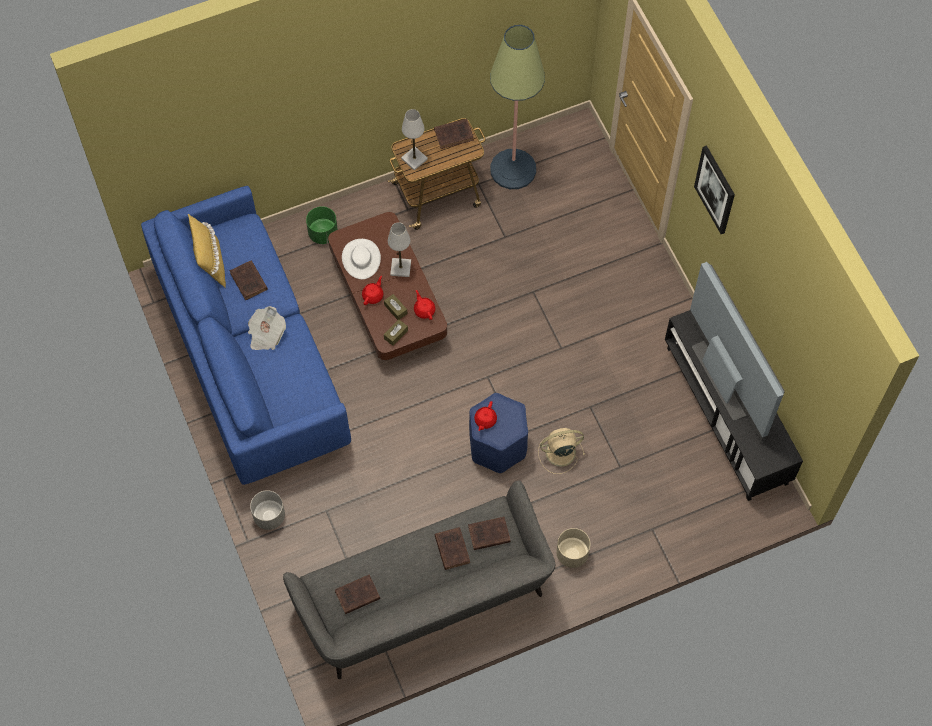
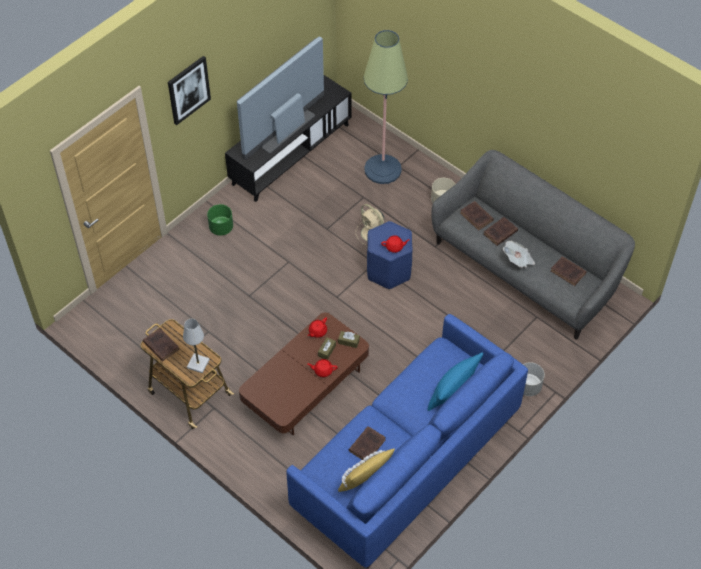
camera: 115 degrees left, 10 degrees down
(266, 334) = (406, 412): newspaper -> newspaper (518, 260)
(267, 390) = (453, 390): none -> blue pillow
(323, 233) = (266, 459): green planter -> green planter (221, 228)
(361, 259) = (293, 392): white hat -> none
(400, 268) = (288, 362): white table lamp -> none
(513, 169) = (141, 350): floor lamp -> floor lamp (382, 169)

